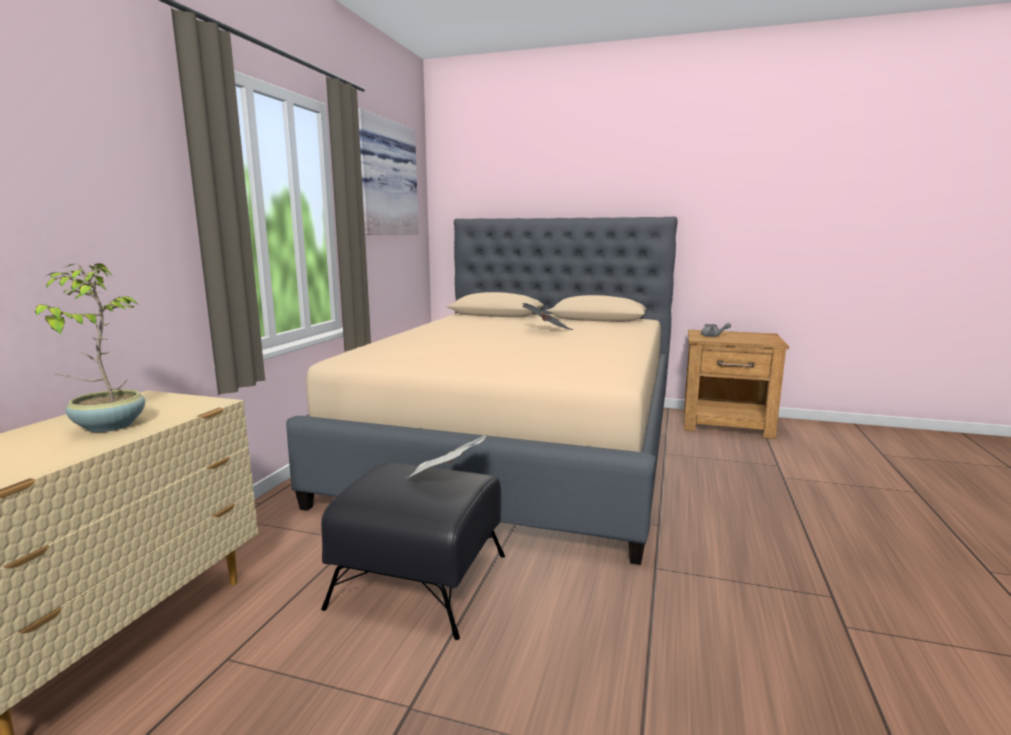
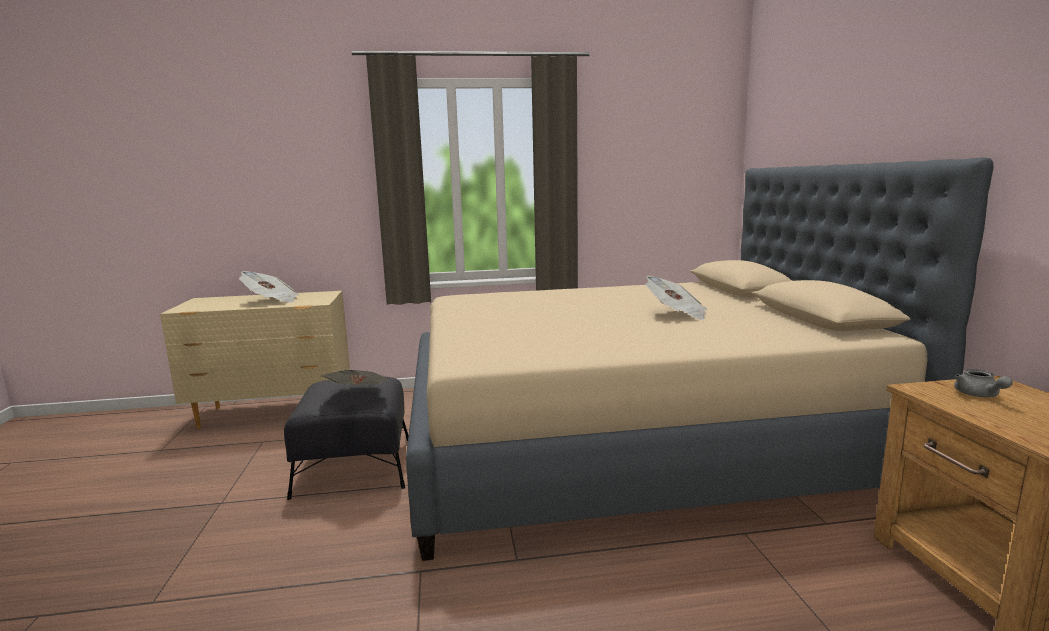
camera: 65 degrees right, 0 degrees up
(108, 426) = (271, 301): potted plant -> newspaper
(384, 178) = (643, 133): picture -> none

